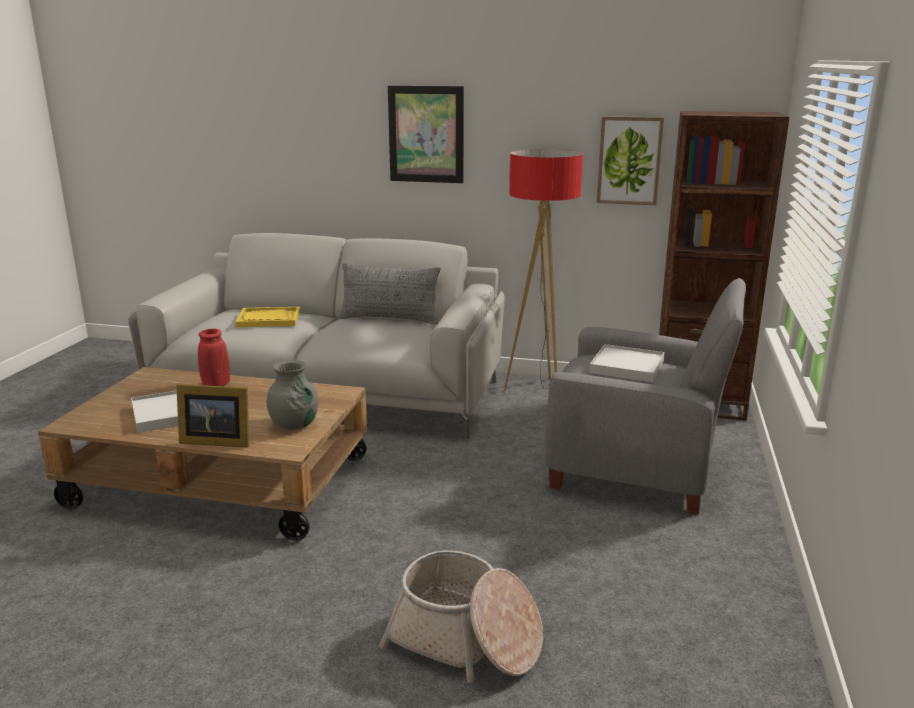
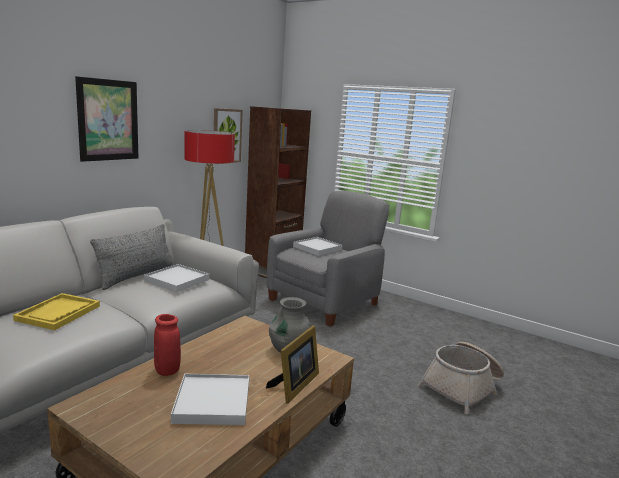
camera: 70 degrees left, 5 degrees down
(392, 332) = (177, 280): none -> white tray

